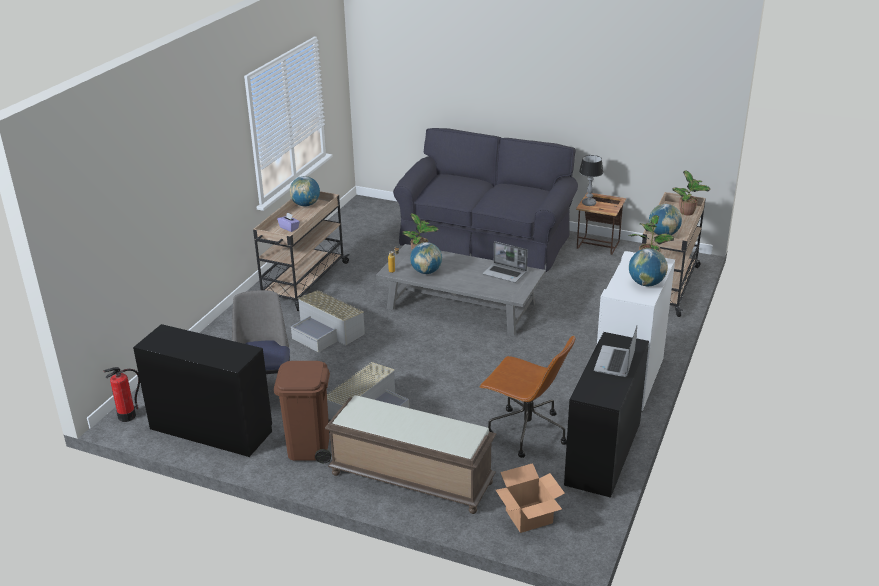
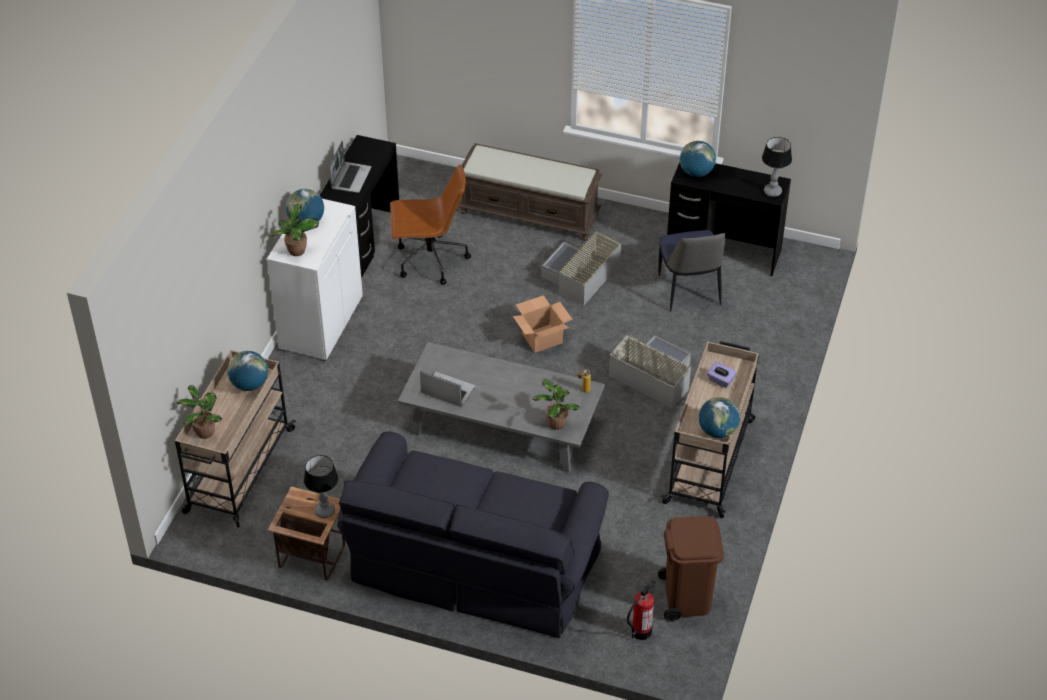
camera: 175 degrees right, 15 degrees up
(127, 416) = (811, 261): fire extinguisher -> fire extinguisher (641, 631)
(161, 335) = (772, 191): none -> table lamp
(309, 447) = (625, 237): brown trash can -> brown trash can (686, 597)
(426, 272) = (543, 390): globe -> globe (696, 173)
(526, 432) = (429, 261): brown office chair -> brown office chair turned 150 degrees clockwise
(529, 516) = (430, 187): cardboard box -> cardboard box (541, 339)

